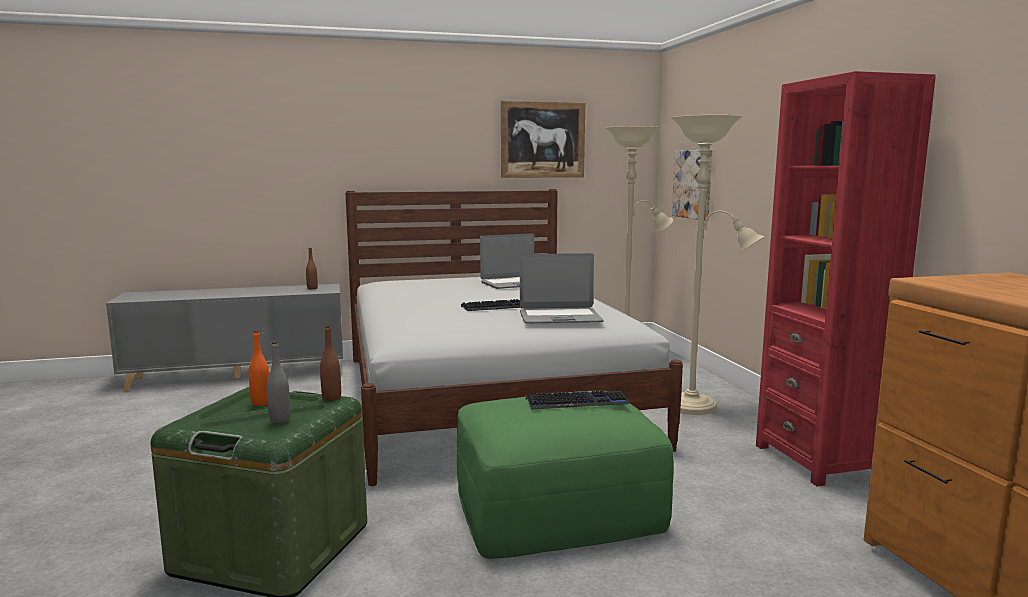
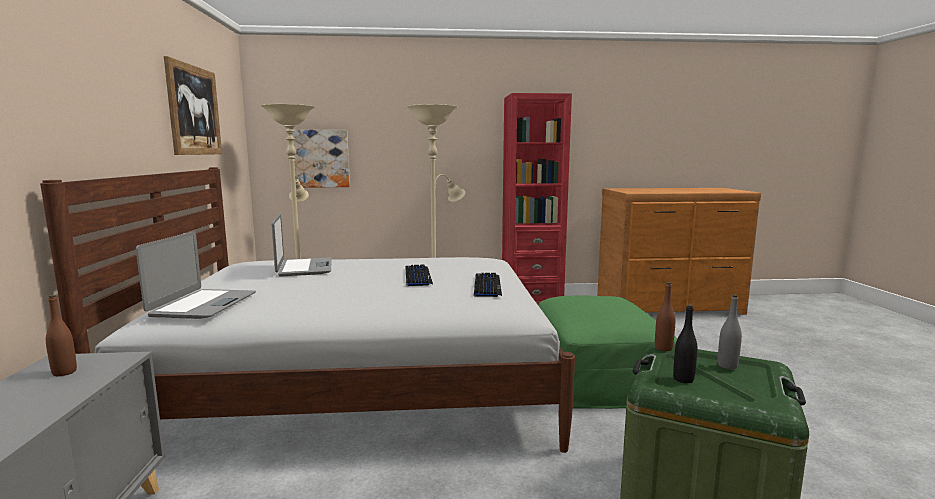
camera: 80 degrees left, 0 degrees up
(261, 403) = (683, 379): orange bottle -> black bottle
(559, 318) = (471, 266): laptop -> laptop (203, 305)
(577, 402) = (594, 301): keyboard -> keyboard (487, 286)

